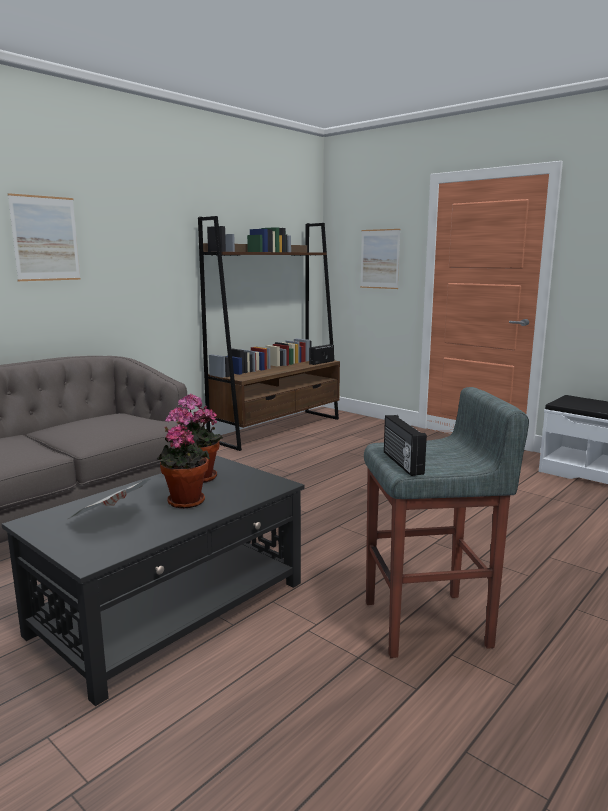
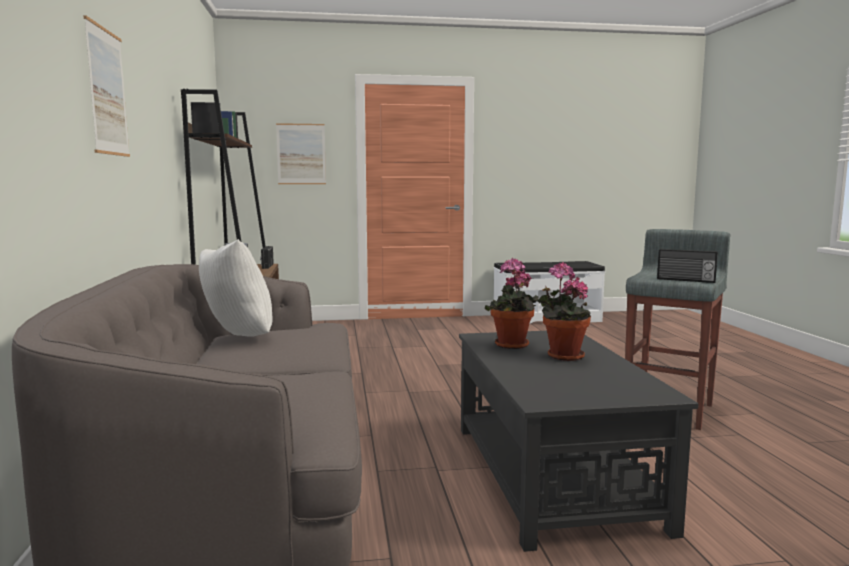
camera: 50 degrees left, 5 degrees down
(104, 417) = (236, 338): none -> white pillow
(110, 519) = (574, 379): newspaper -> none

